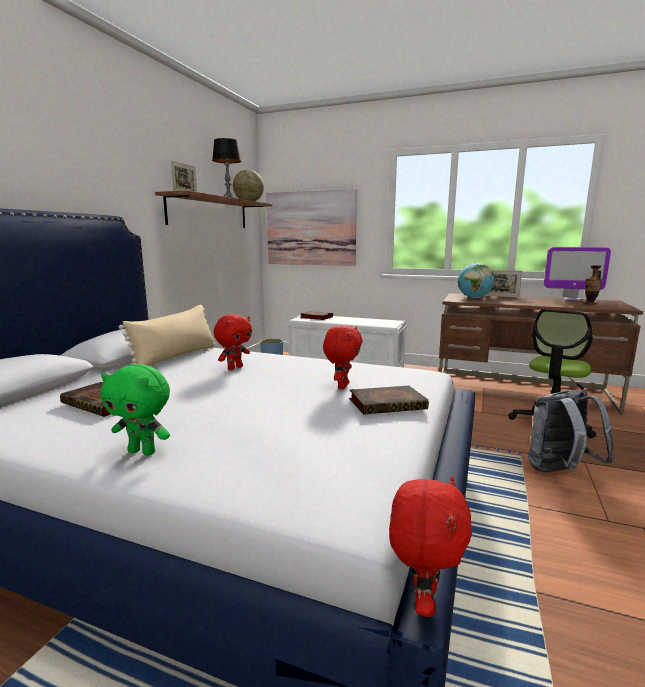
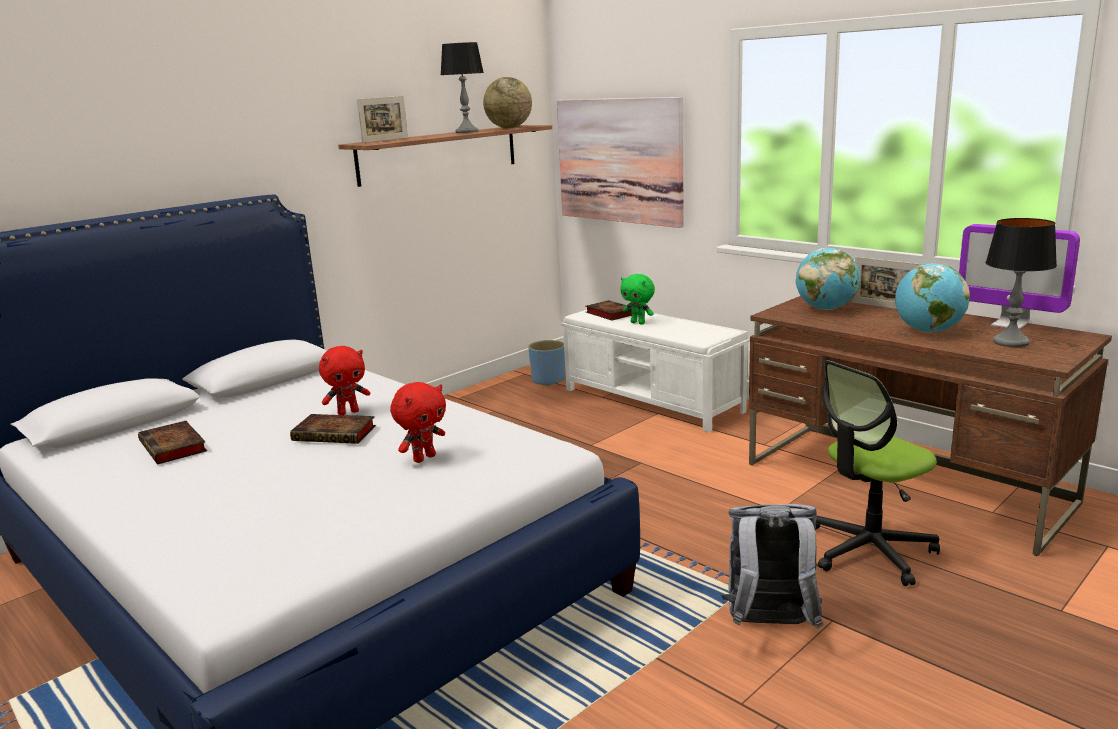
camera: 25 degrees right, 5 degrees up
(143, 452) = (148, 510): green plush toy -> green plush toy (638, 323)
(176, 357) = (309, 386): beige pillow -> none
(388, 404) = (432, 492): book -> book (336, 433)
(422, 601) = (237, 685): red plush toy -> none
(544, 302) = (928, 331): none -> globe
(590, 304) = (1011, 342): vase -> table lamp

